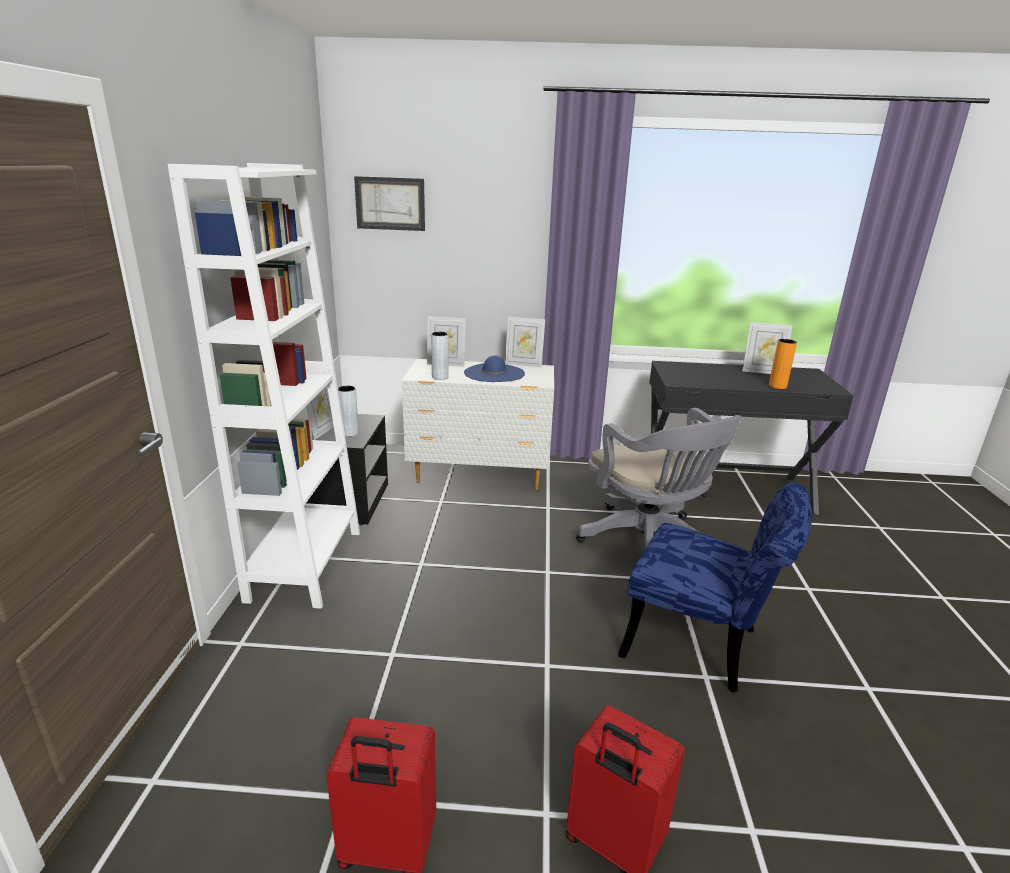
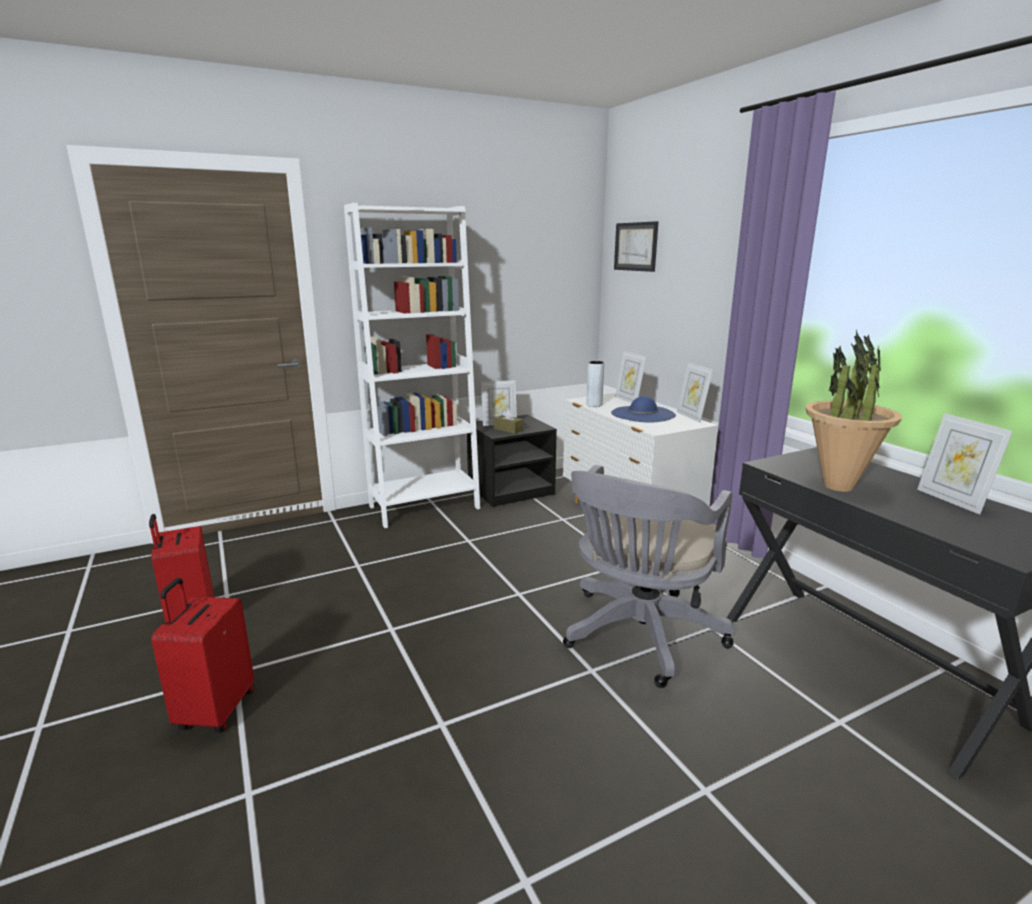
camera: 60 degrees right, 5 degrees down
(349, 433) = (508, 429): grey vase -> brown tissue box
(702, 646) = (488, 712): blue chair -> none
(727, 382) = (838, 487): none -> potted plant
(777, 386) = (909, 515): orange vase -> none

